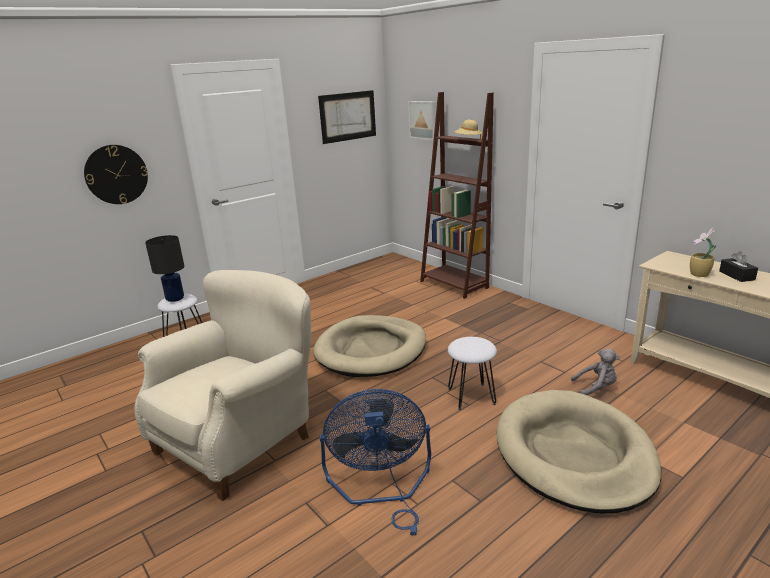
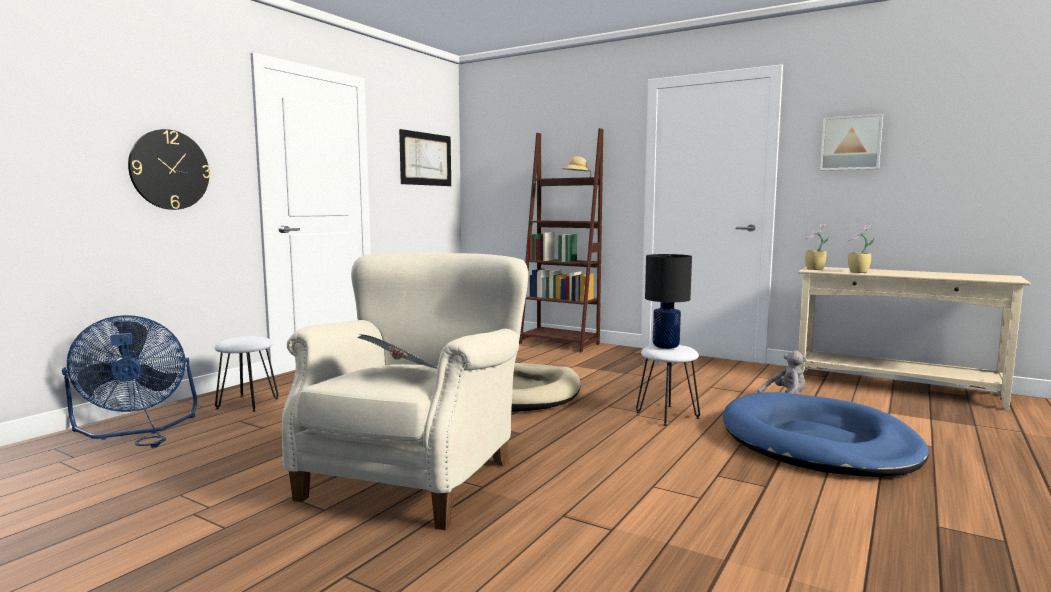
camera: 20 degrees left, 15 degrees down
(175, 299) = (242, 339): black table lamp -> black table lamp (665, 347)
(203, 387) = (401, 374): none -> newspaper
(383, 490) = (648, 493): blue fan -> blue fan (136, 430)
(424, 120) = (512, 166): picture -> picture (851, 143)
(573, 454) = (817, 442): beige dog bed -> blue dog bed
(661, 262) = (814, 269): none -> potted plant
(736, 275) = (889, 272): black tissue box -> none

